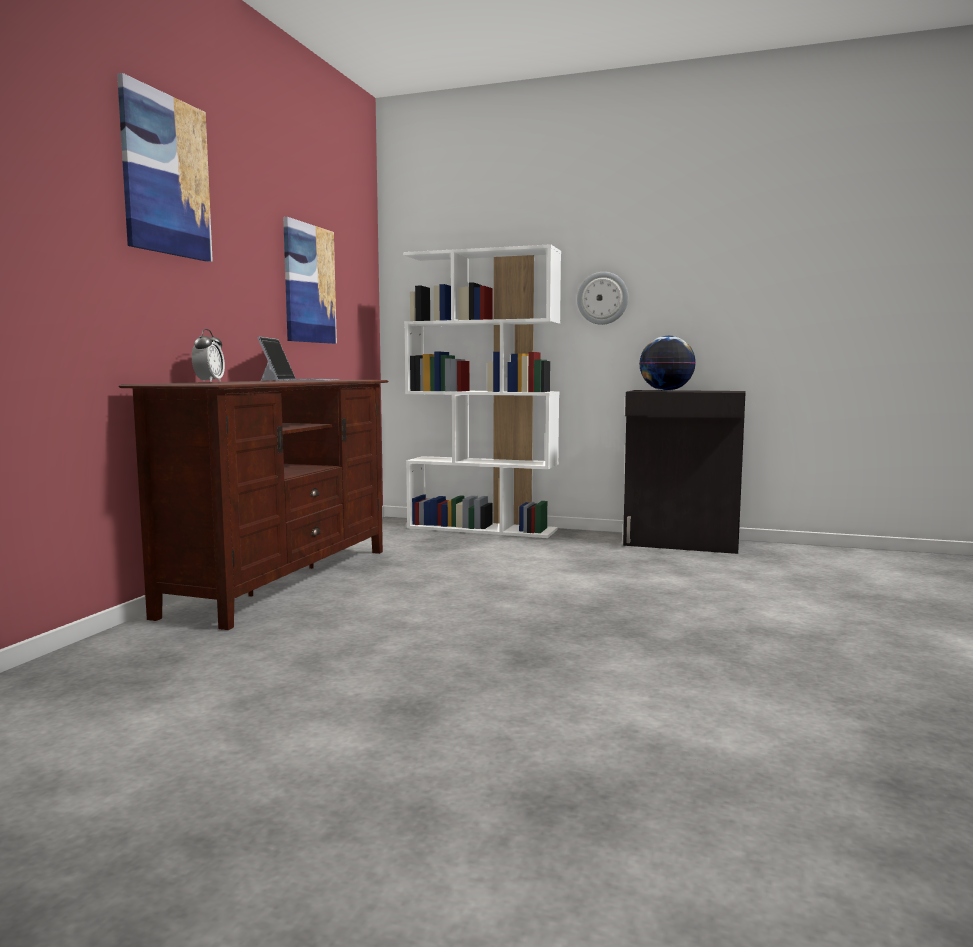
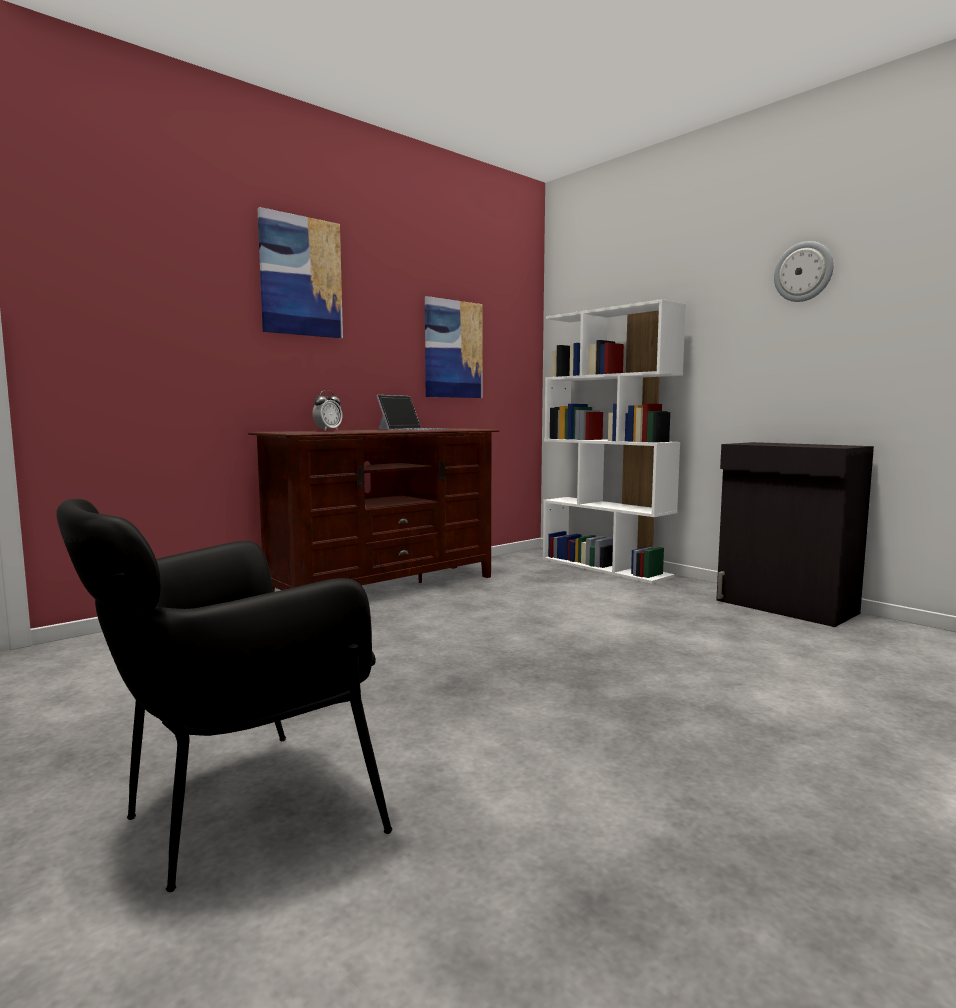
camera: 30 degrees right, 0 degrees up
(525, 828) = (236, 817): none -> black armchair
(602, 298) = (726, 348): wall clock -> wall clock (803, 272)
(666, 390) = (774, 443): globe -> none

